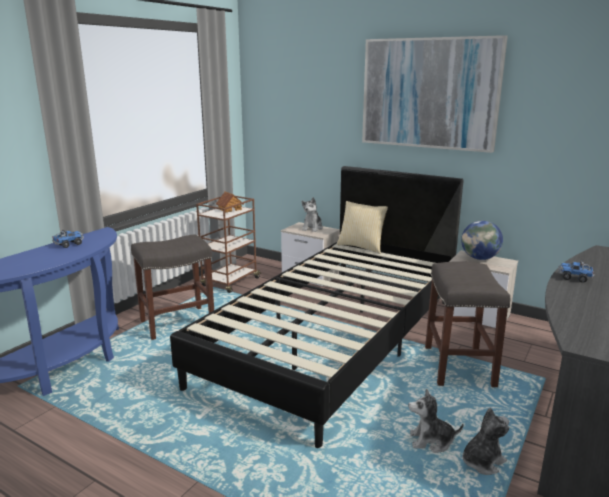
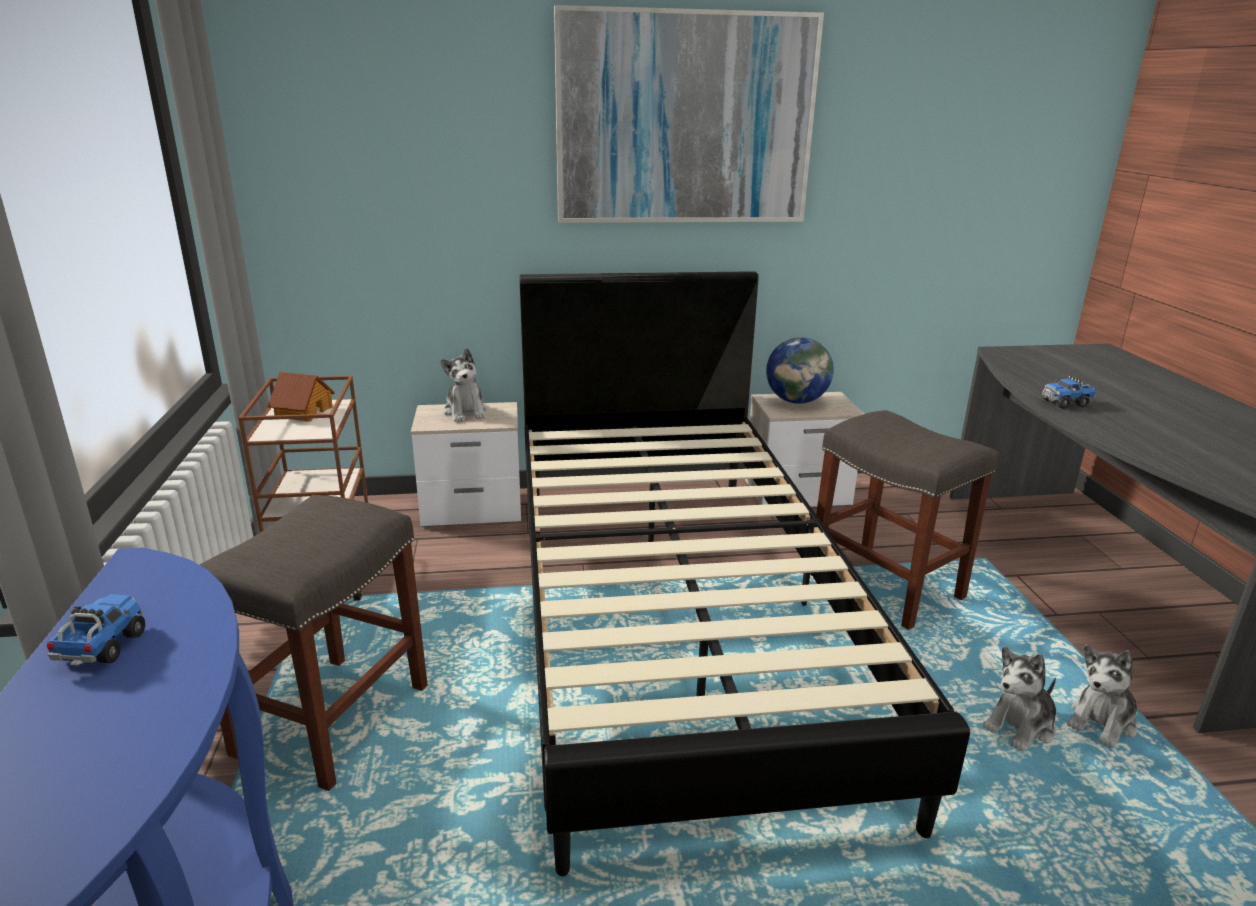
camera: 40 degrees left, 5 degrees up
(361, 247) = (580, 426): pillow -> none
(482, 462) = (1101, 722): plush toy -> plush toy turned 150 degrees counterclockwise

